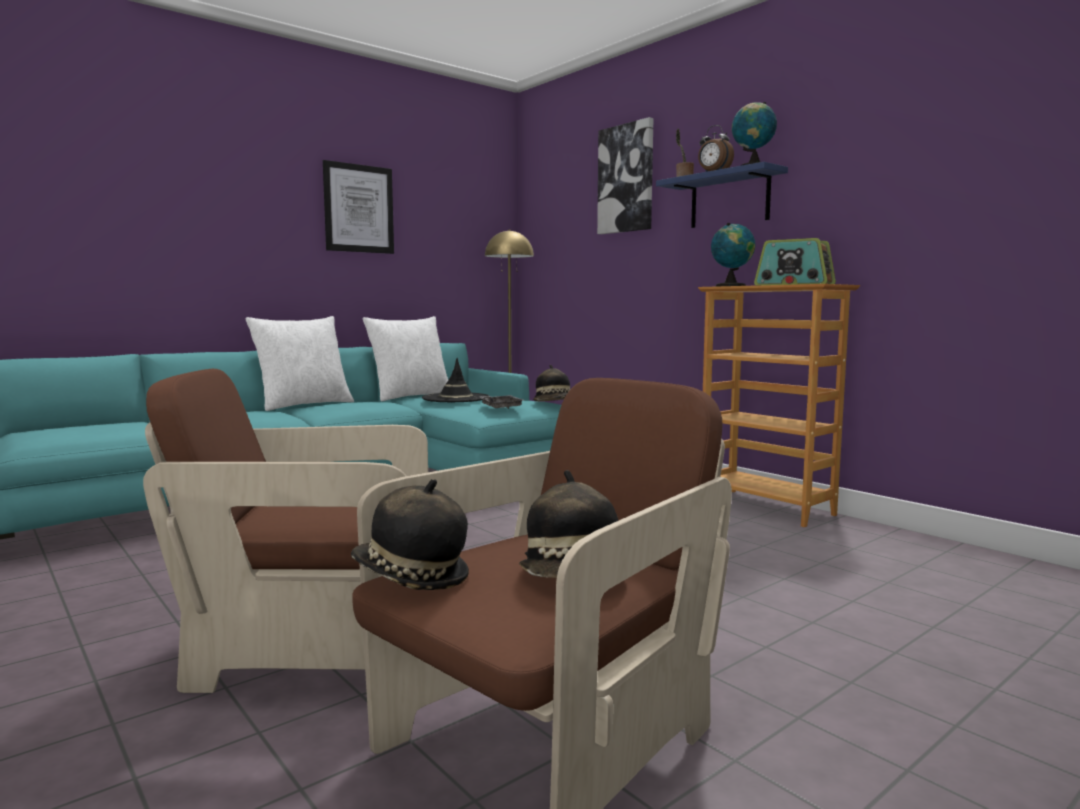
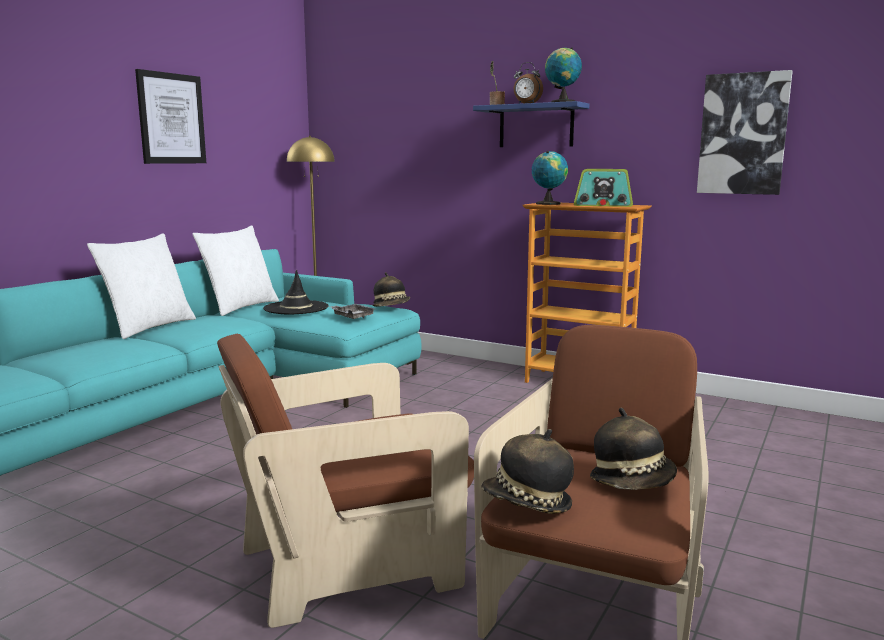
camera: 20 degrees left, 5 degrees up
(626, 179) = (432, 96): picture -> picture (743, 134)

